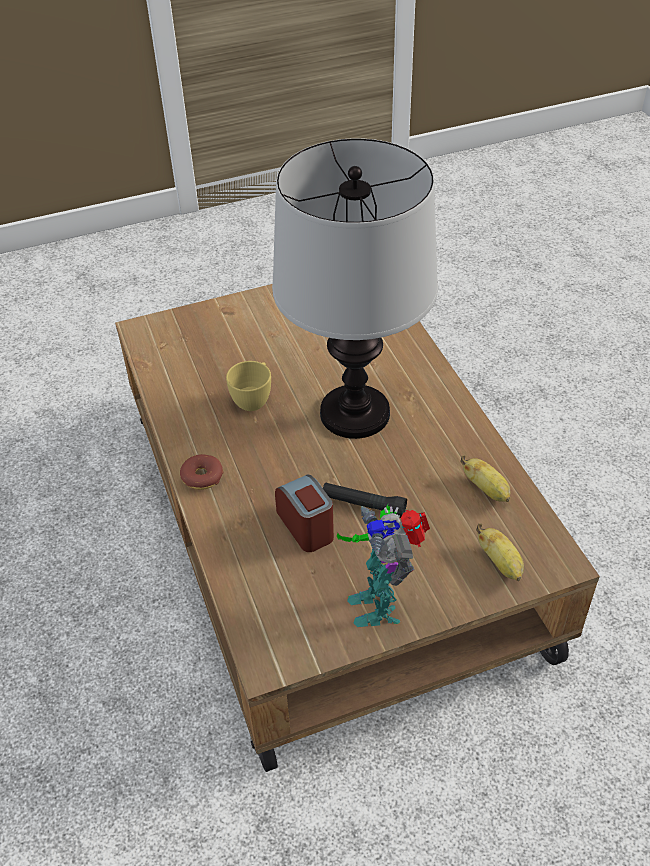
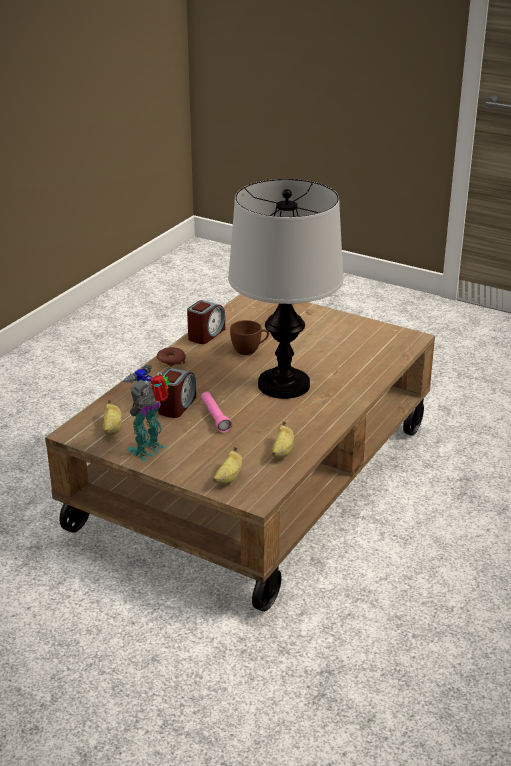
camera: 50 degrees right, 15 degrees down
(177, 414) = (206, 334): none -> alarm clock
(254, 399) = (249, 350): yellow cup -> brown cup
(298, 616) = (112, 429): none -> banana
(363, 505) = (215, 417): black flashlight -> pink flashlight

